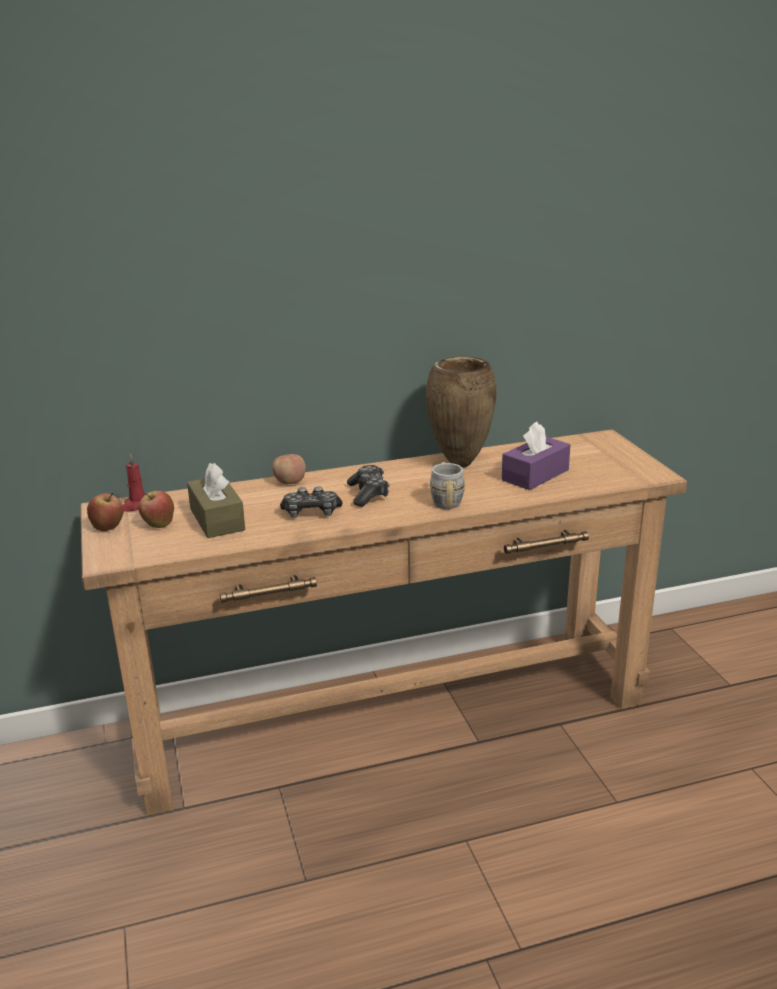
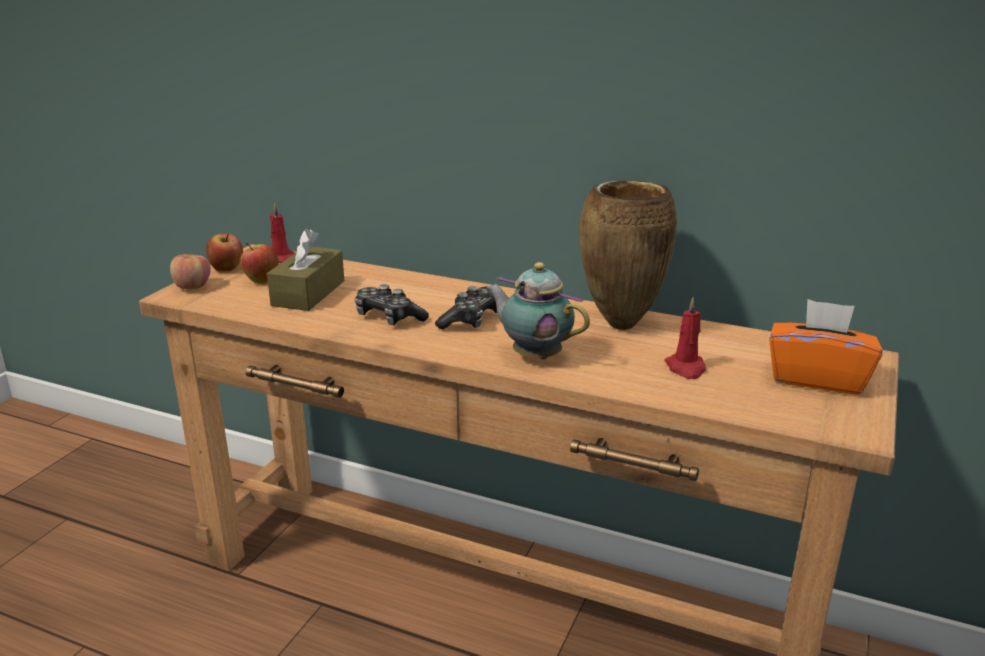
camera: 40 degrees right, 0 degrees up
(290, 482) = (427, 283): apple -> apple (192, 287)
(446, 500) = (534, 355): grey mug -> teapot
(535, 475) = (686, 368): purple tissue box -> red candle
(601, 456) = (817, 378): none -> orange tissue box

